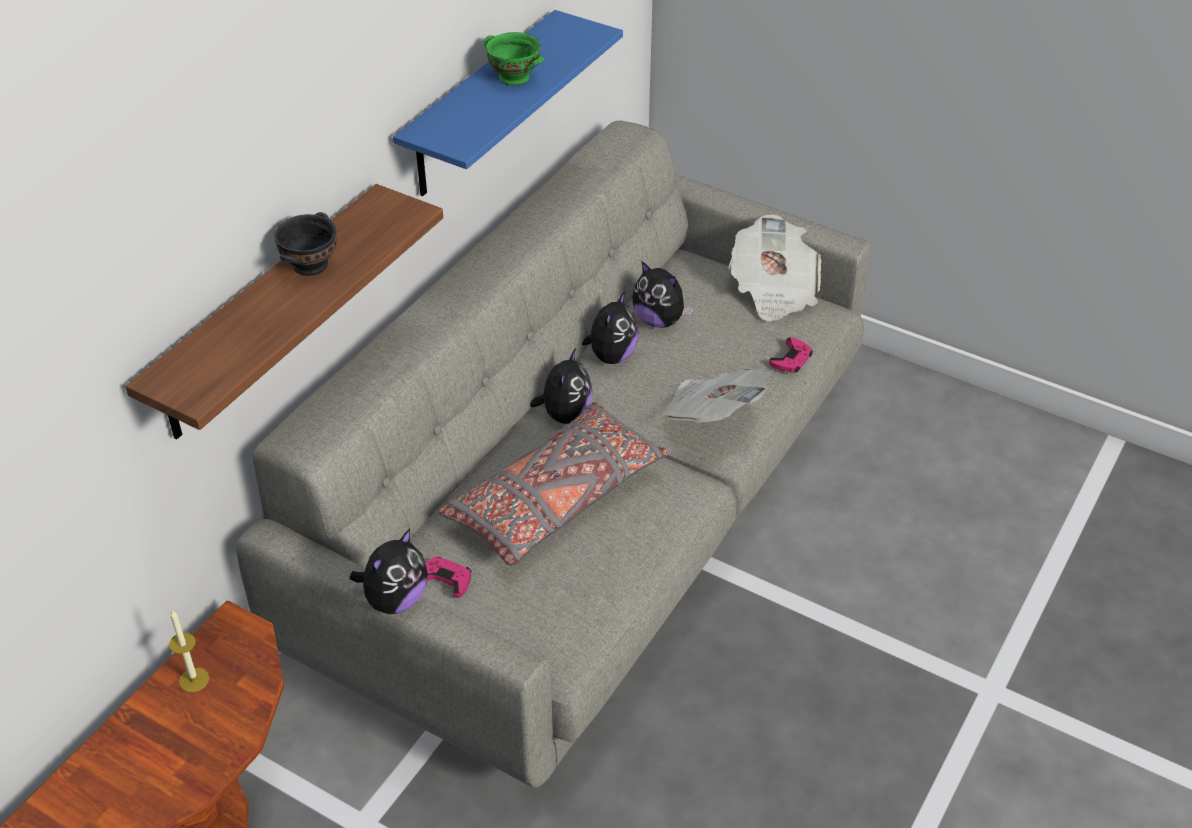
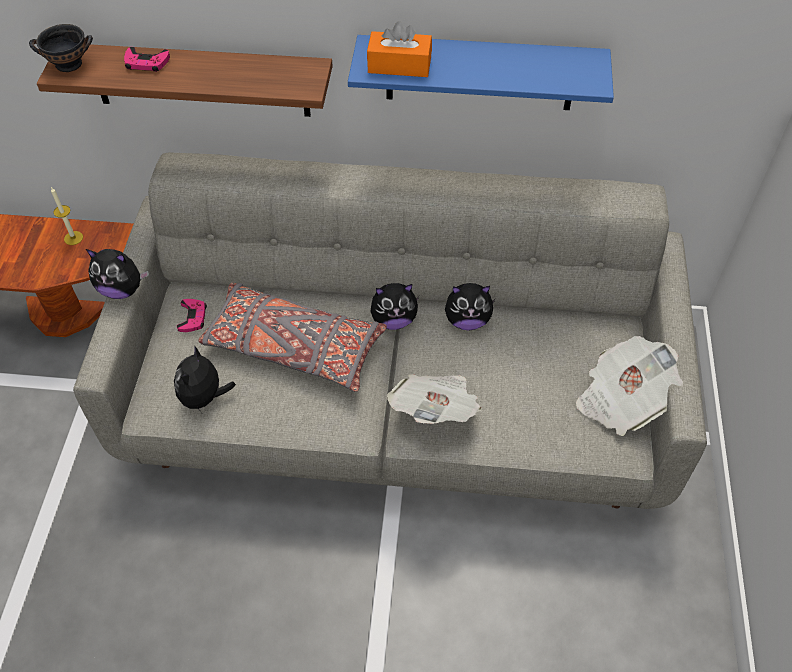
camera: 65 degrees right, 10 degrees up
(309, 266) = (215, 65): black bowl -> black bowl (68, 64)
(471, 124) = (399, 65): none -> orange tissue box
(514, 77) = (485, 63): green bowl -> none
(659, 320) = (527, 335): plush toy -> plush toy (204, 398)
(791, 359) = (541, 442): pink game controller -> pink game controller (146, 63)

